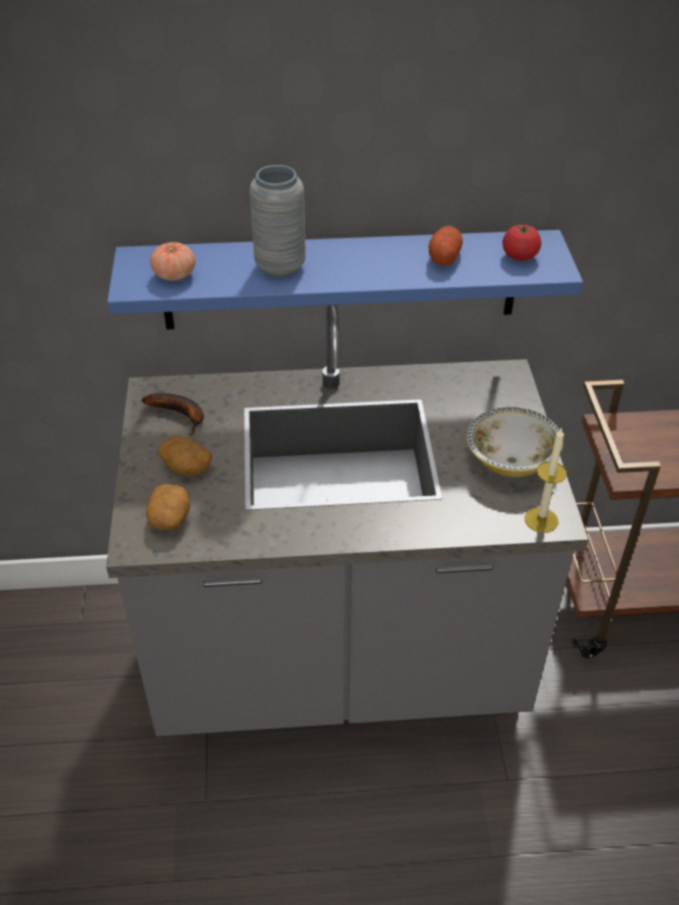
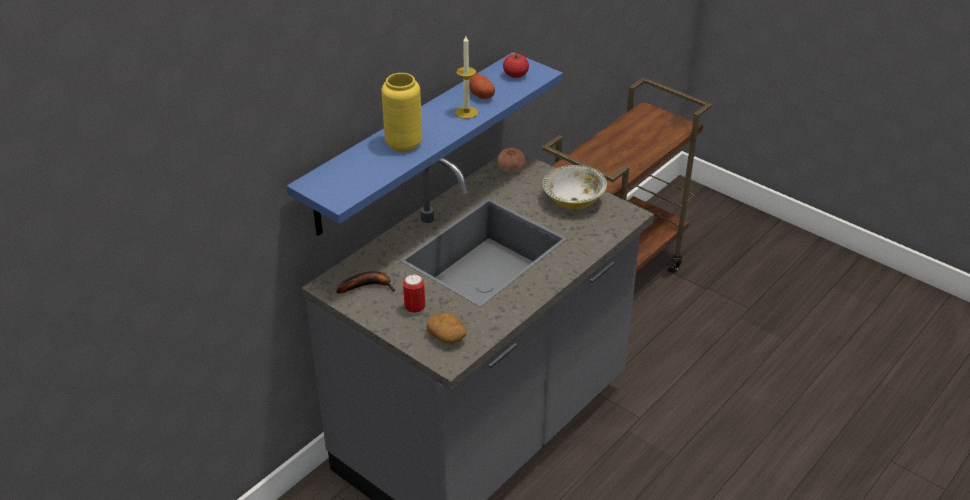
camera: 45 degrees left, 5 degrees down
(174, 275) = (352, 180): tomato -> tomato (511, 168)
(185, 467) = (415, 309): potato -> can
(280, 266) = (403, 144): grey vase -> yellow vase
(541, 520) = (624, 218): candle -> candle (466, 112)

